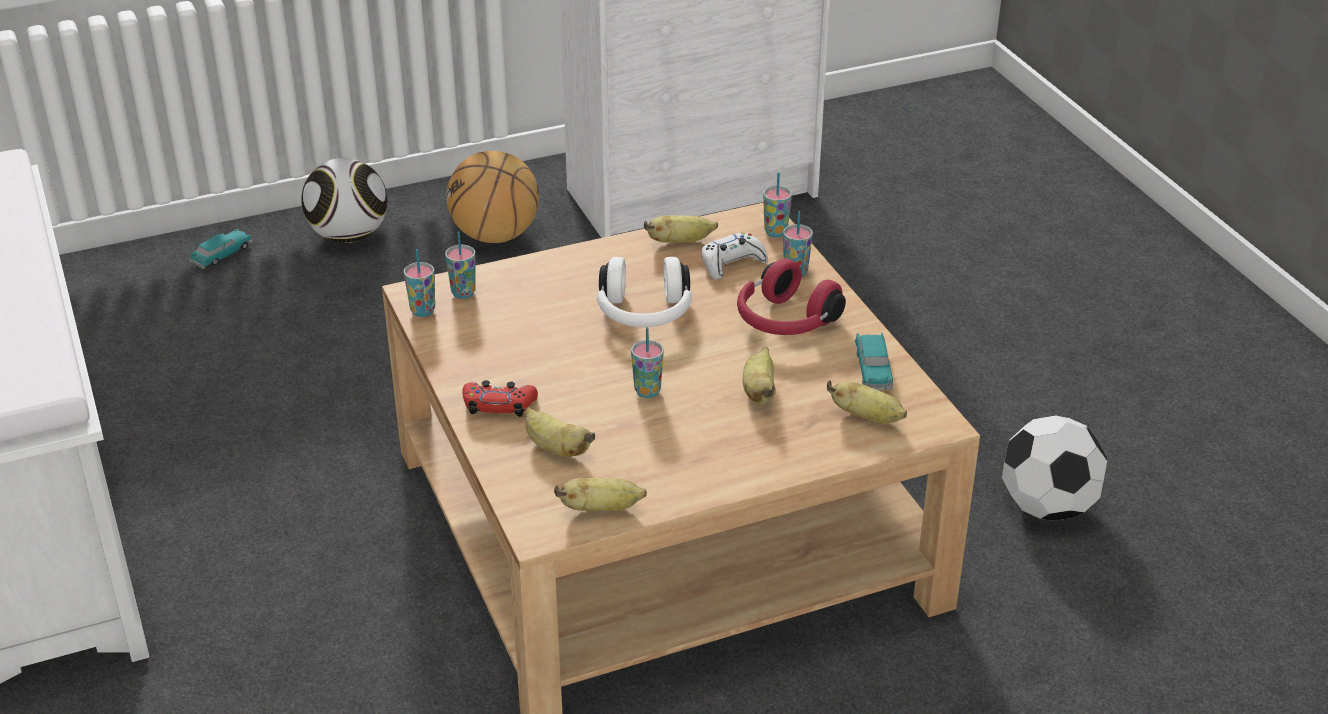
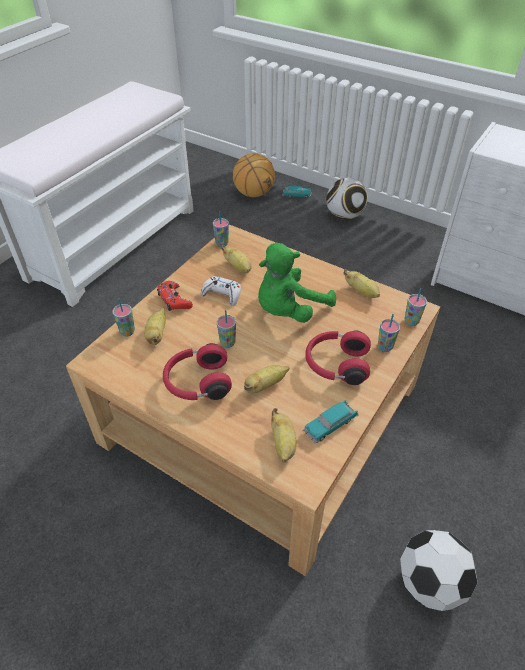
camera: 55 degrees right, 10 degrees up
(463, 293) = (246, 248): cup -> cup (127, 332)
(495, 236) = (393, 251): basketball -> basketball (253, 194)
(601, 509) = (122, 373): banana -> banana (238, 268)
(644, 313) = (289, 310): white headphones -> green plush toy
(693, 446) = (197, 383): none -> red headphones
(732, 263) = (365, 319): white game controller -> white game controller (222, 294)

